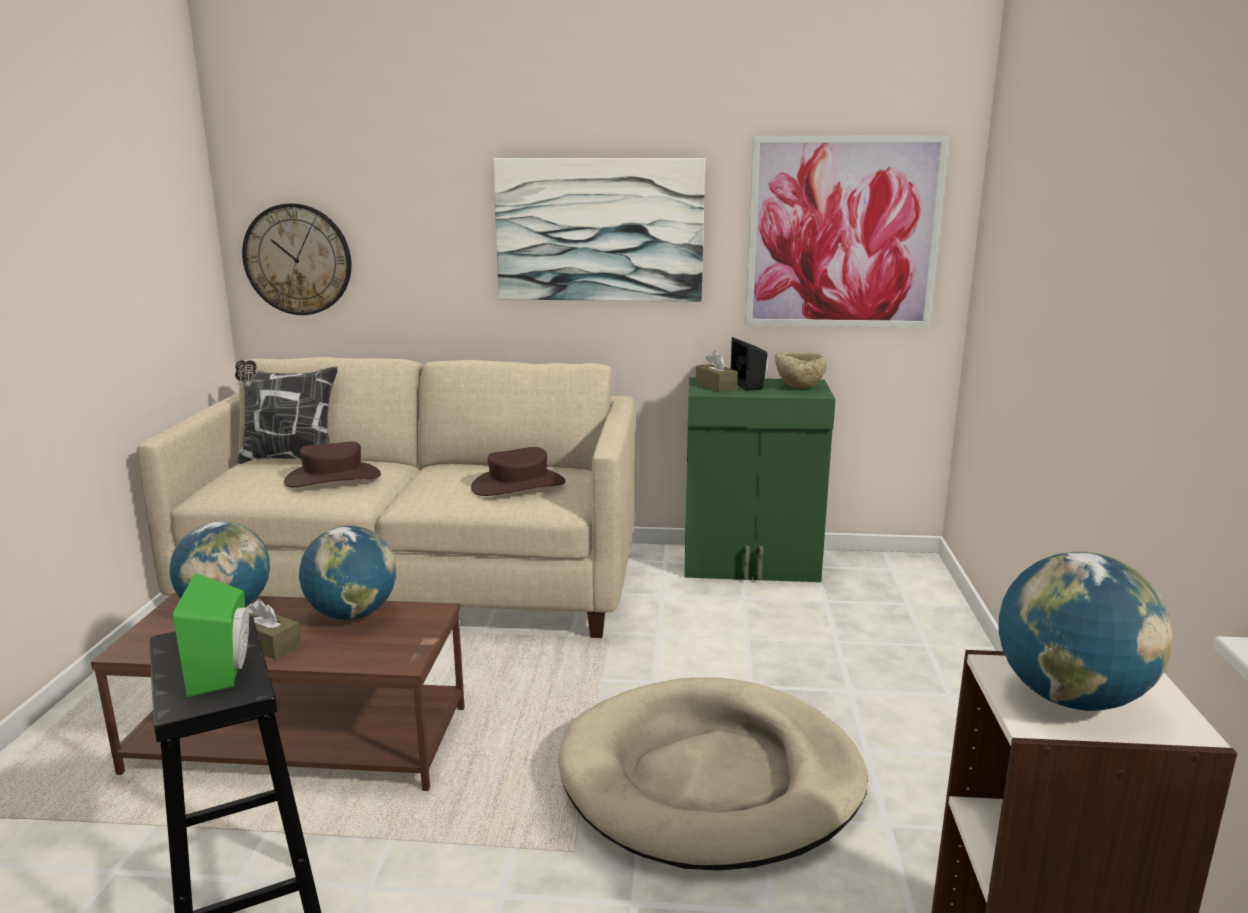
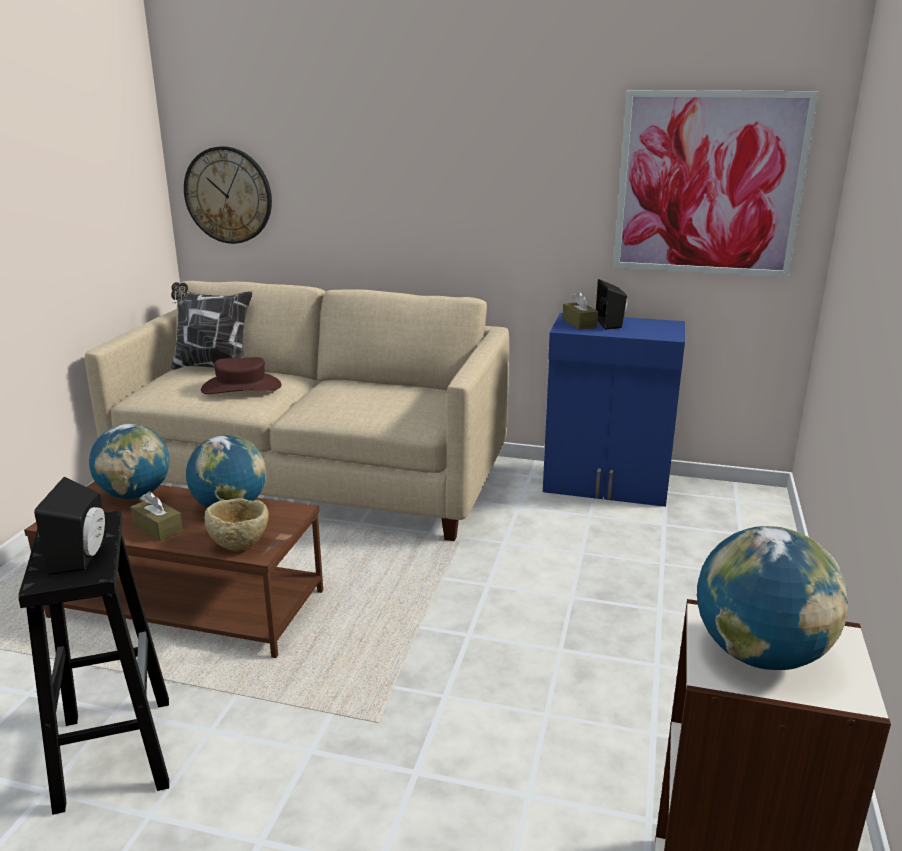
camera: 10 degrees right, 5 degrees up
(225, 671) = (84, 556): green speaker -> black speaker
(518, 485) = (392, 404): brown hat -> none
(599, 230) = (483, 176): picture -> none
(711, 779) = (511, 675): beige dog bed -> none
(751, 565) = (606, 485): green cabinet -> blue cabinet
(798, 386) = (656, 327): beige bowl -> beige bowl (240, 544)

